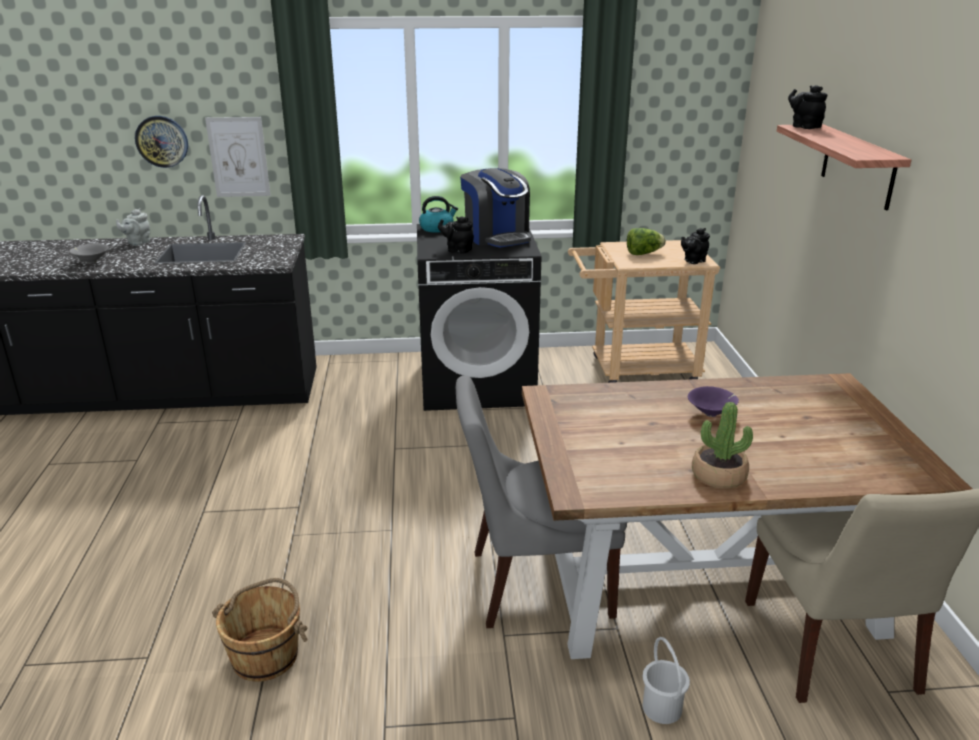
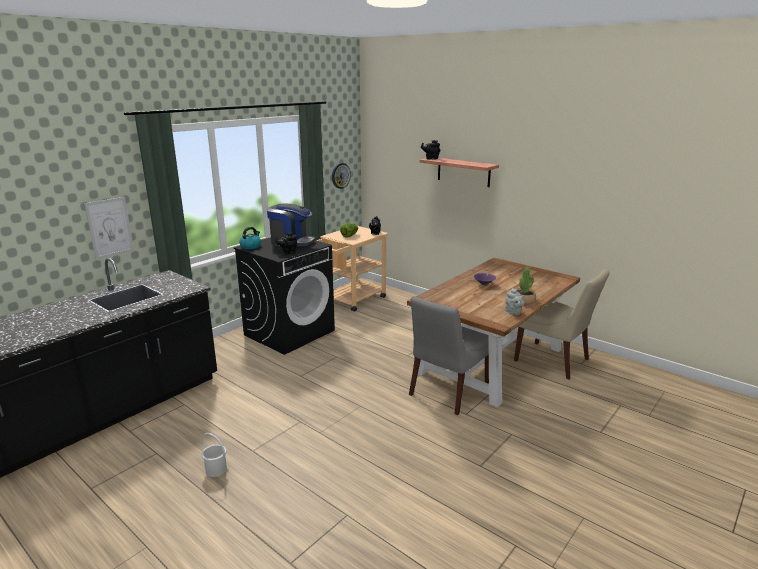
camera: 45 degrees left, 5 degrees down
(91, 262) = (54, 326): grey bowl -> none
(137, 243) = (58, 306): grey teapot -> grey teapot (513, 312)
(162, 141) = (50, 226): wall clock -> wall clock (340, 175)
(266, 655) = (396, 477): brown bucket -> none
(662, 707) = (542, 403): white bucket -> white bucket (216, 469)

